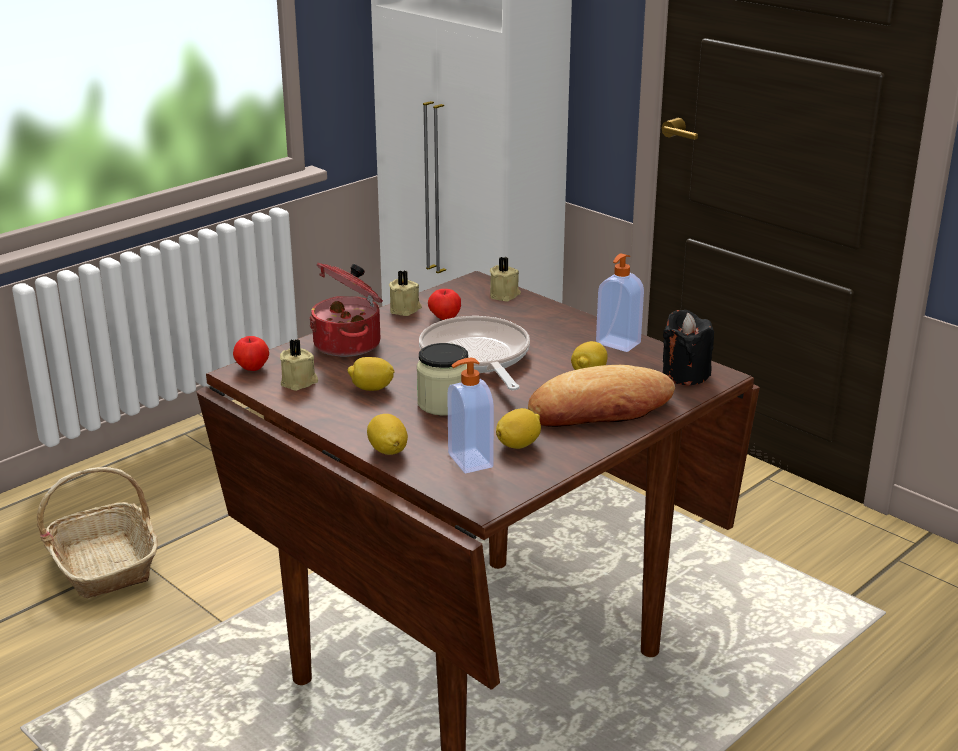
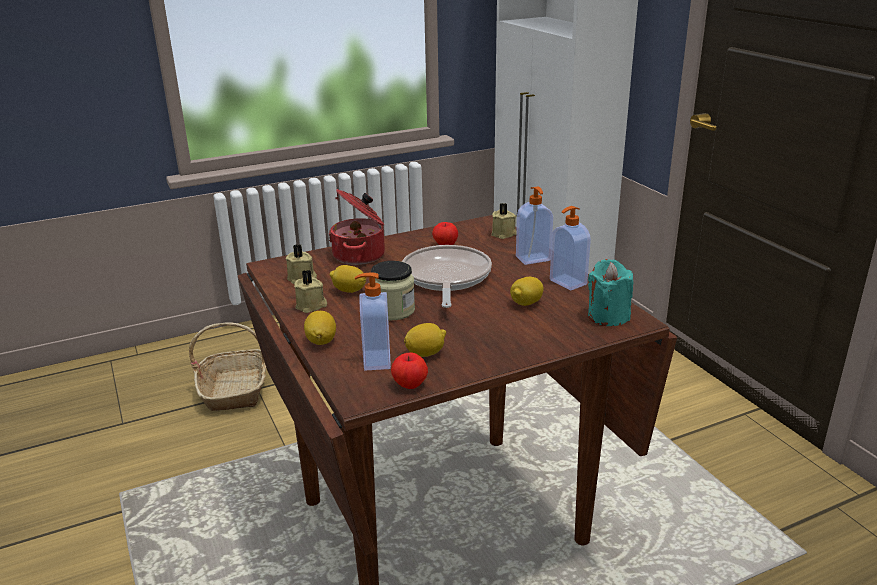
camera: 20 degrees right, 0 degrees up
(252, 368) = (279, 263): apple -> apple (410, 384)
(405, 309) = (421, 235): beige candle -> beige candle (311, 306)
(561, 321) = (533, 259): none -> soap dispenser
(600, 409) = (514, 334): bread -> none
(685, 375) = (608, 316): black candle -> turquoise candle

